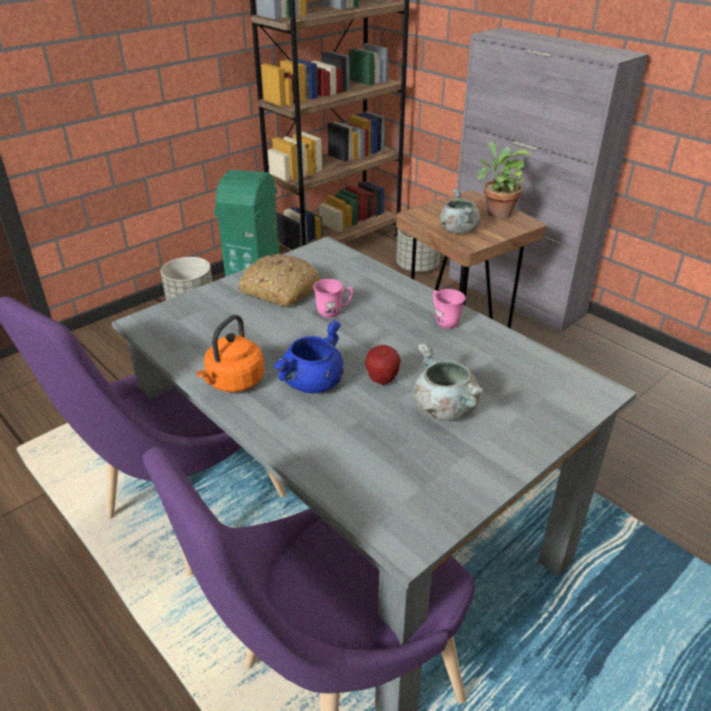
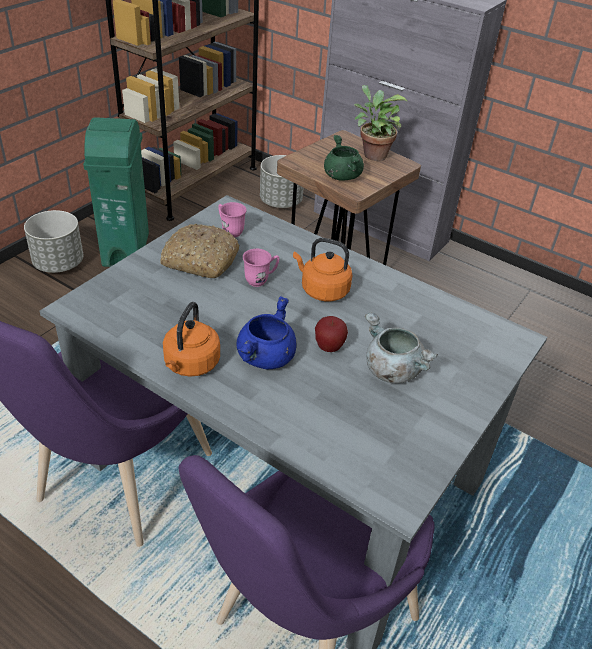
camera: 15 degrees left, 5 degrees up
(394, 326) = (322, 290): none -> orange kettle
(444, 321) = (366, 281): pink mug -> pink mug (230, 230)
(457, 230) = (341, 176): grey cooking pot -> green cooking pot

